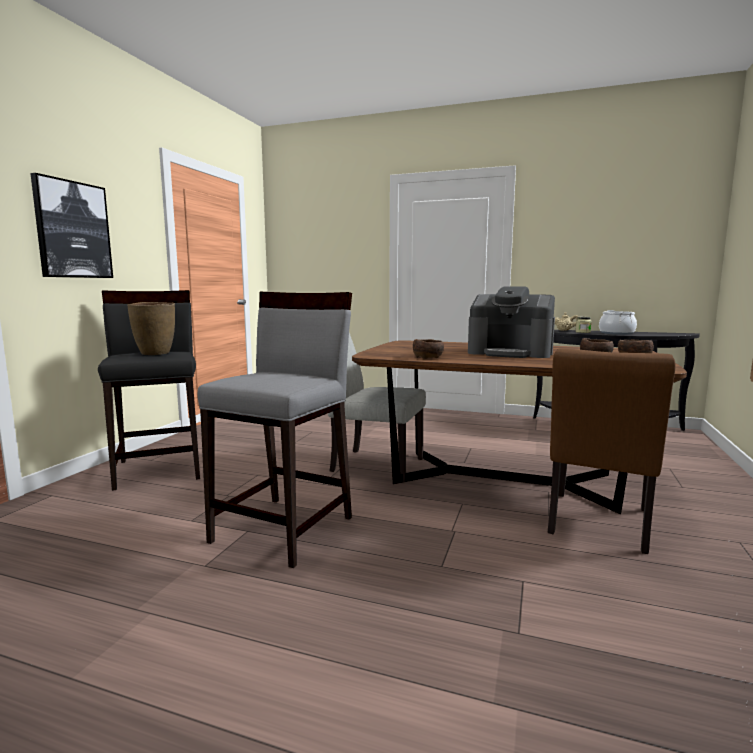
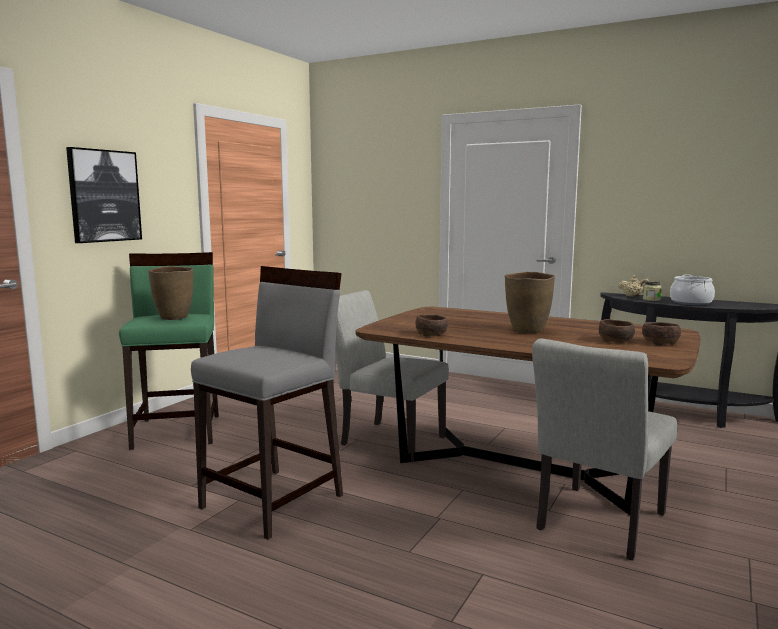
camera: 10 degrees right, 0 degrees up
(160, 469) = (178, 431): black stool -> green stool
(510, 353) = (527, 330): coffee machine -> brown vase
(597, 525) = (596, 525): brown chair -> grey chair

